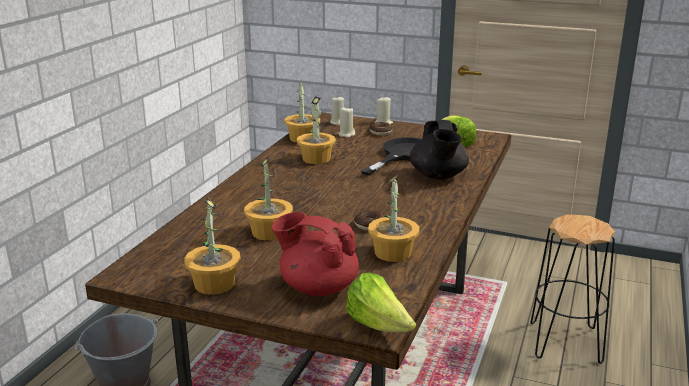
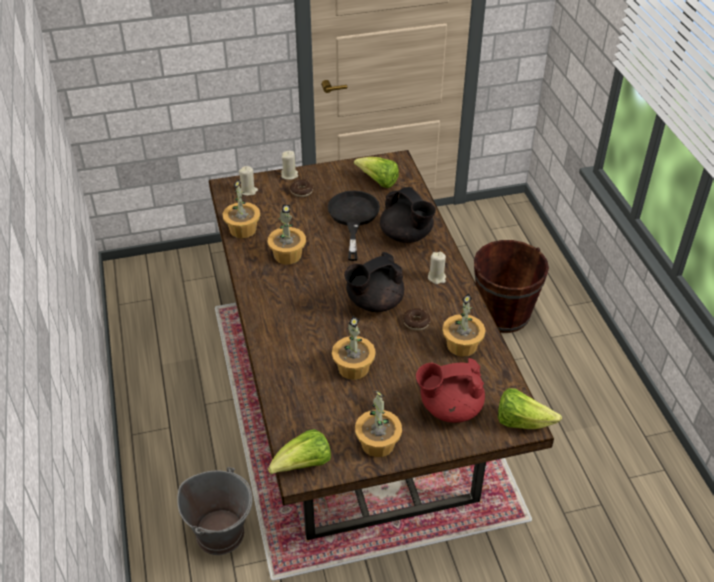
camera: 35 degrees left, 20 degrees up
(132, 272) = (303, 465): none -> lettuce
(346, 134) = (275, 207): beige candle -> beige candle (437, 277)
(348, 202) = (373, 302): none -> black teapot
(565, 343) = (503, 314): black stool -> brown bucket

